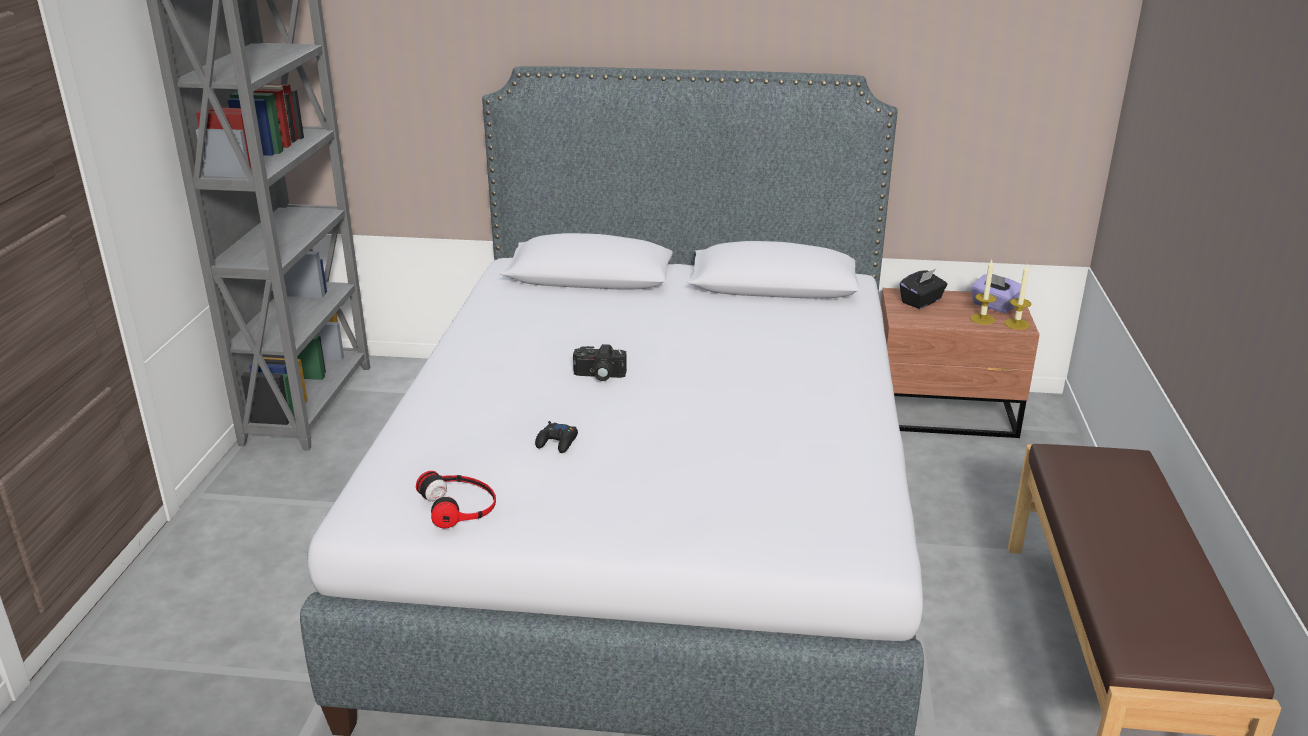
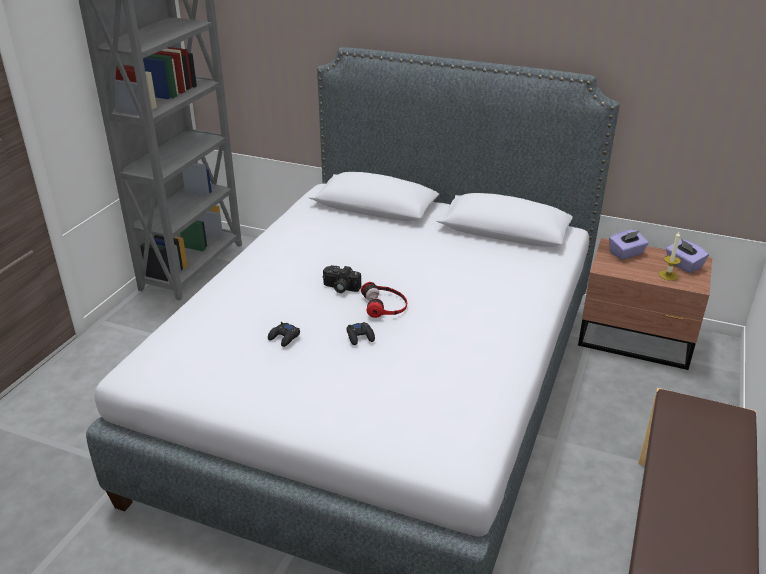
camera: 15 degrees right, 5 degrees up
(459, 505) = (197, 376): headphones -> headphones (385, 305)
(658, 428) = (360, 336): none -> black game controller
(921, 301) = (626, 253): black tissue box -> purple tissue box
(1017, 324) = (694, 283): candle -> none

